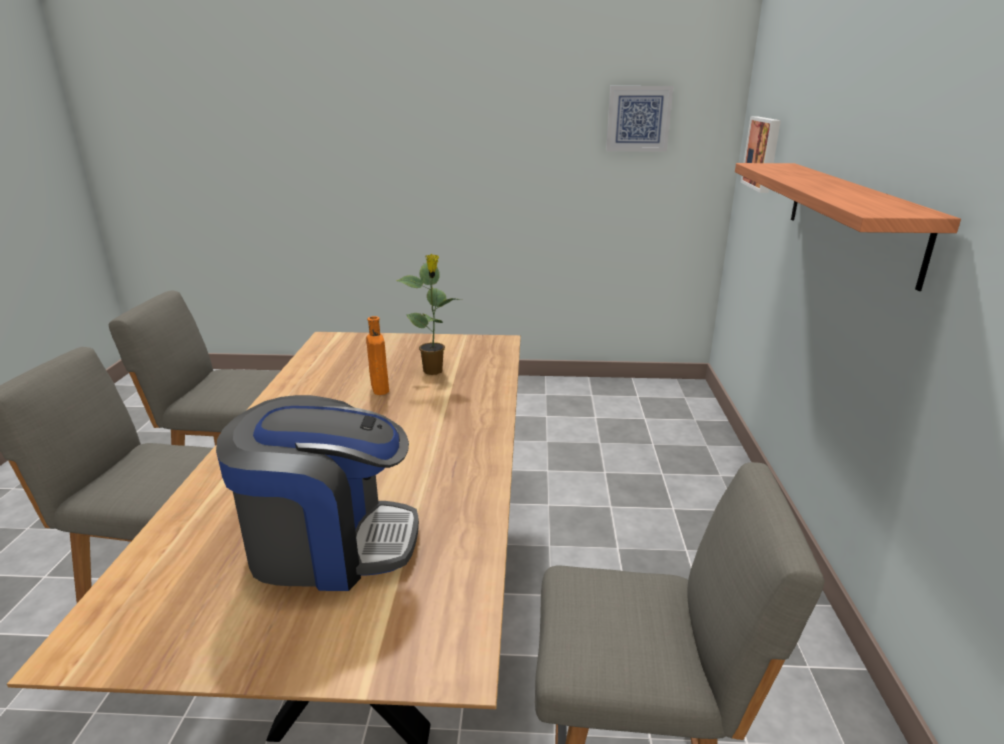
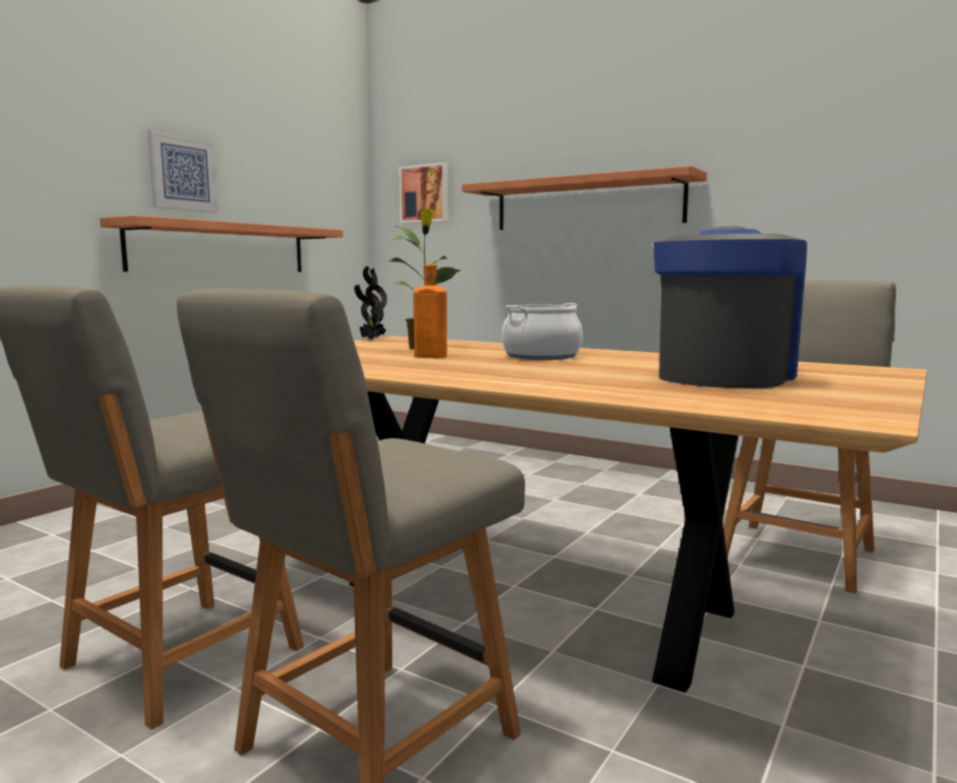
camera: 60 degrees left, 15 degrees down
(417, 428) = (541, 356): none -> cooking pot
(475, 339) = (371, 340): none -> potted plant
(535, 205) = (221, 248): none -> shelf
(638, 119) = (301, 164): picture -> picture (183, 173)

